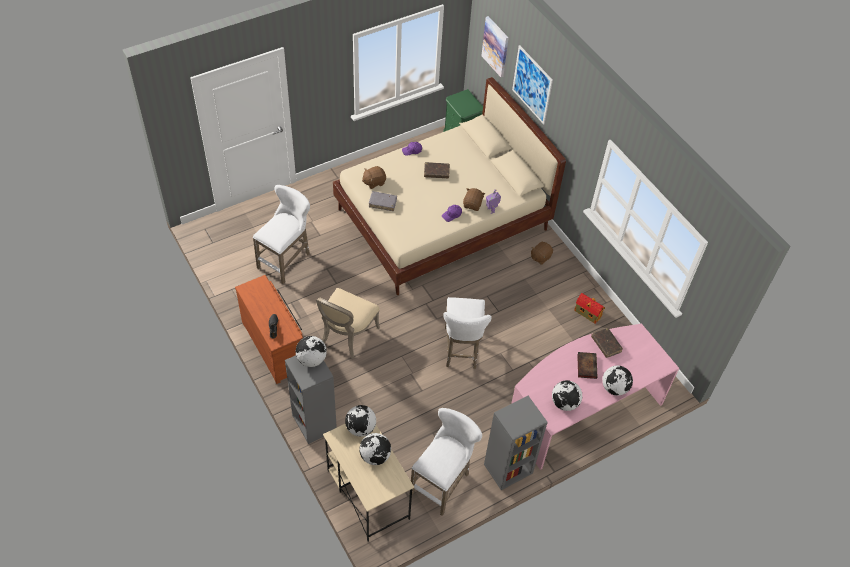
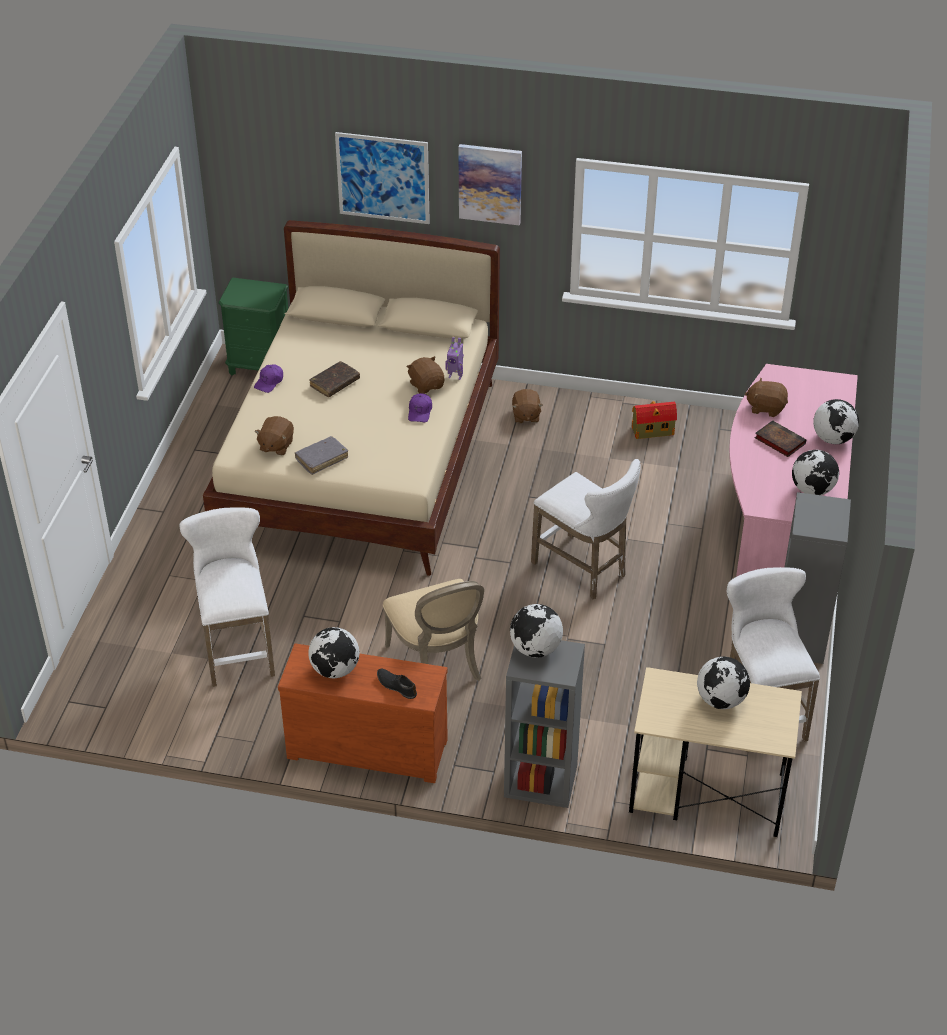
camera: 45 degrees left, 10 degrees down
(360, 428) = (664, 689): globe -> globe (335, 670)
(495, 46) = (278, 168): picture -> picture (490, 183)
(606, 344) = (766, 407): brown book -> brown plush toy

